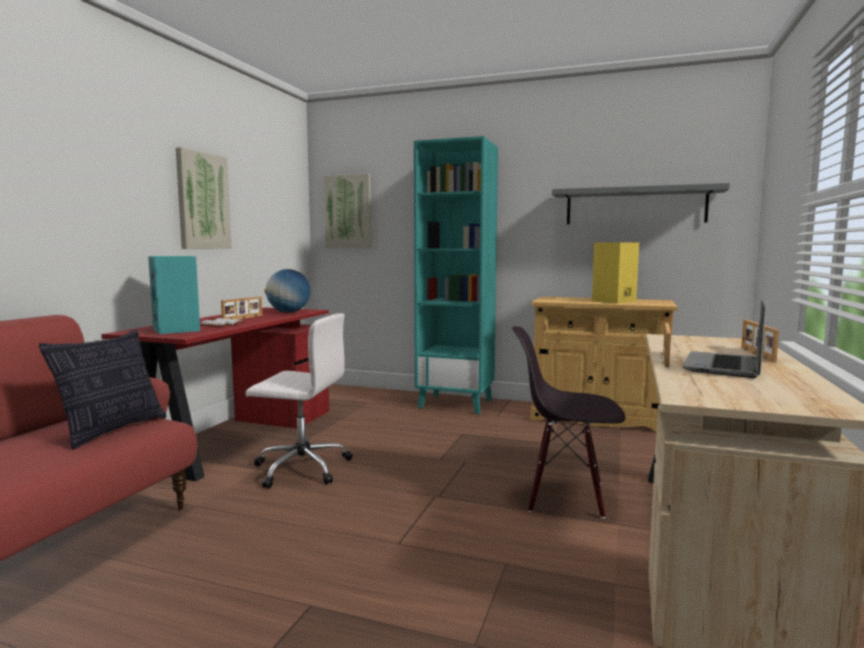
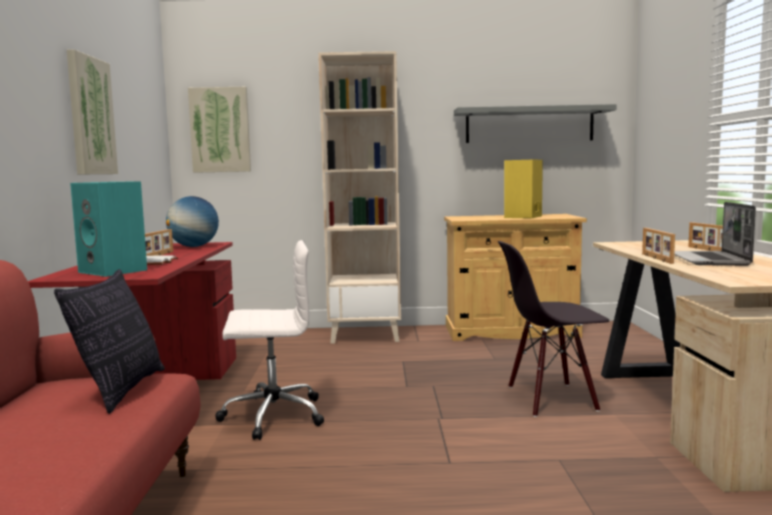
camera: 20 degrees left, 0 degrees up
(456, 404) = (366, 335): turquoise bookcase -> beige bookcase

